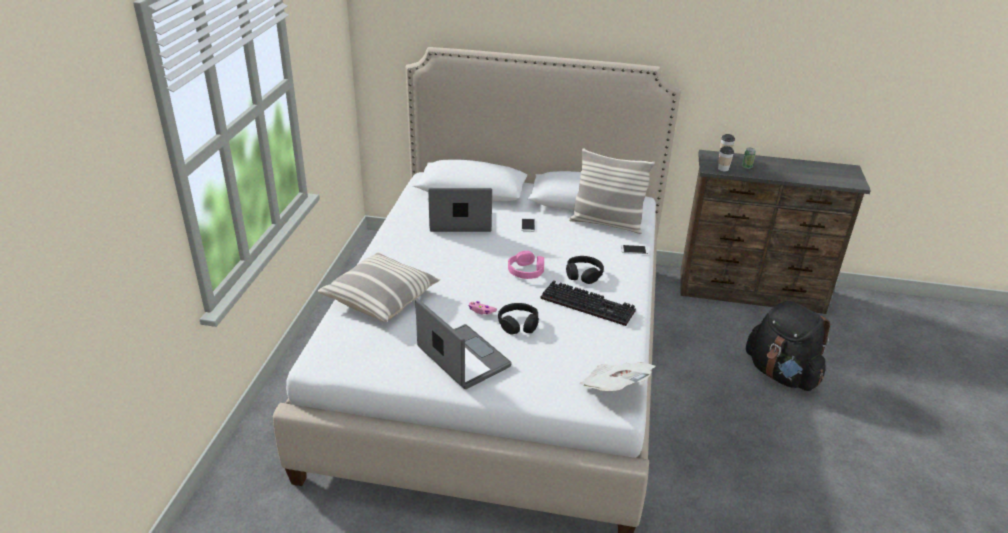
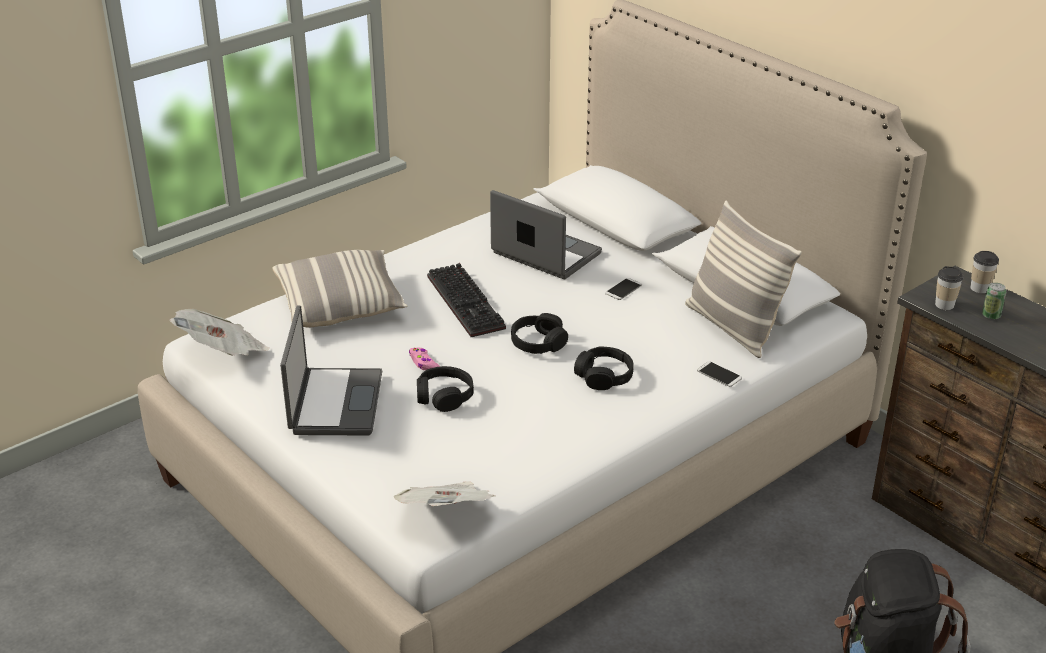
camera: 40 degrees right, 0 degrees up
(346, 361) = (223, 353): none -> newspaper
(526, 271) = (538, 342): pink headphones -> black headphones
(589, 304) = (558, 412): keyboard -> keyboard (468, 303)

